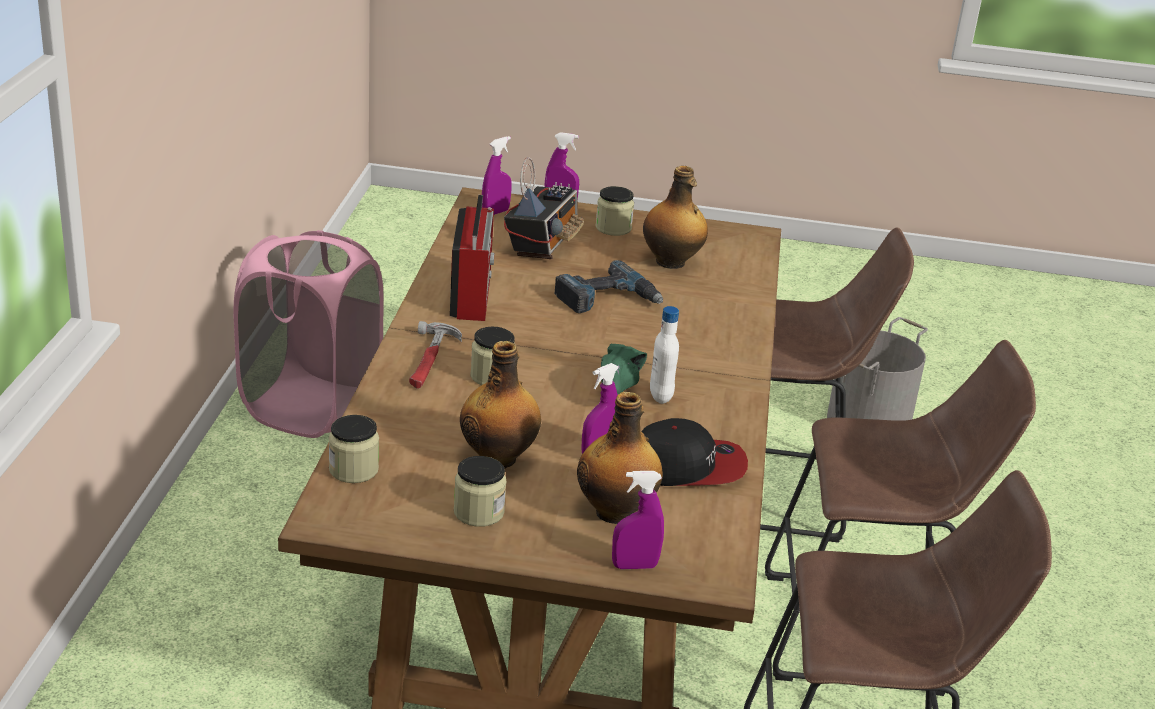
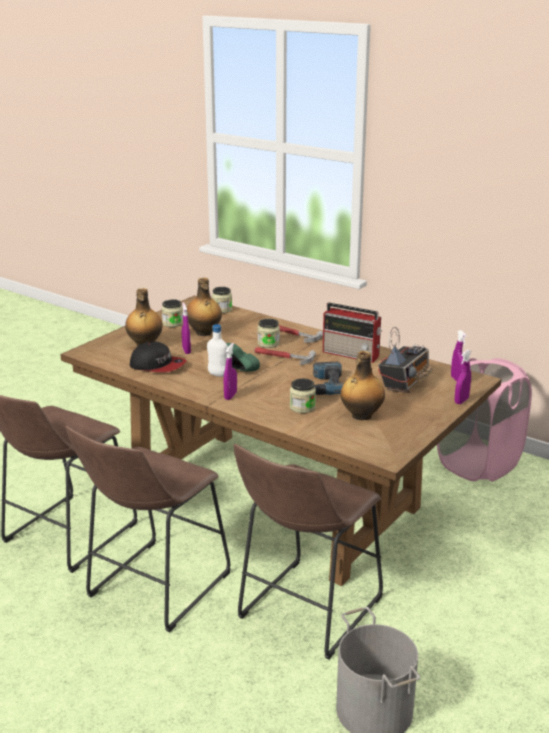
camera: 120 degrees right, 5 degrees down
(539, 351) = (283, 357): none -> hammer
(542, 245) = (404, 383): radio -> radio turned 105 degrees counterclockwise
(613, 228) = (420, 410): jar -> jar (302, 407)
(634, 566) = (110, 340): purple spray bottle -> purple spray bottle (230, 396)
(687, 466) = (158, 365): cap -> cap turned 90 degrees counterclockwise

